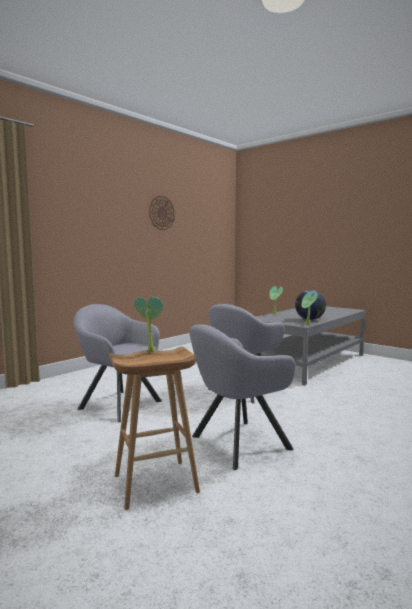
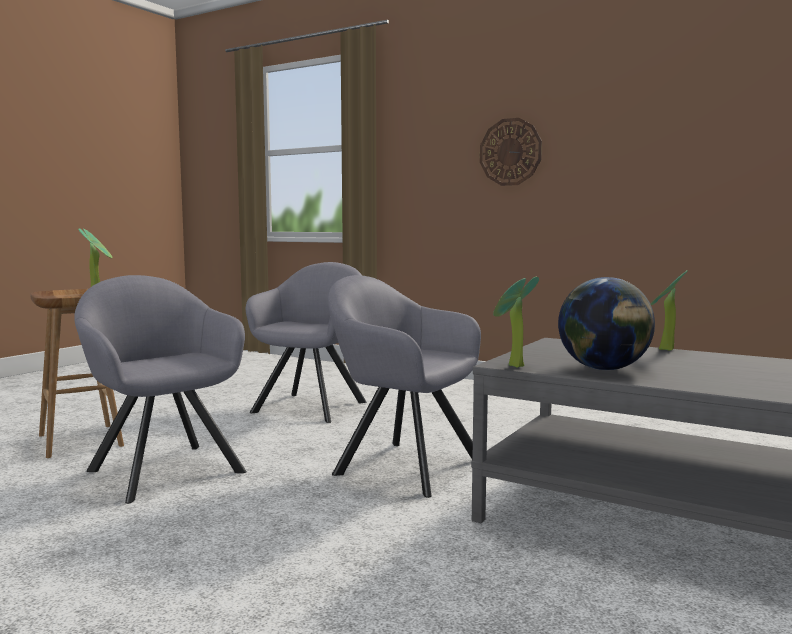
camera: 80 degrees right, 0 degrees up
(161, 213) = (642, 102): wall clock -> wall clock (510, 152)

